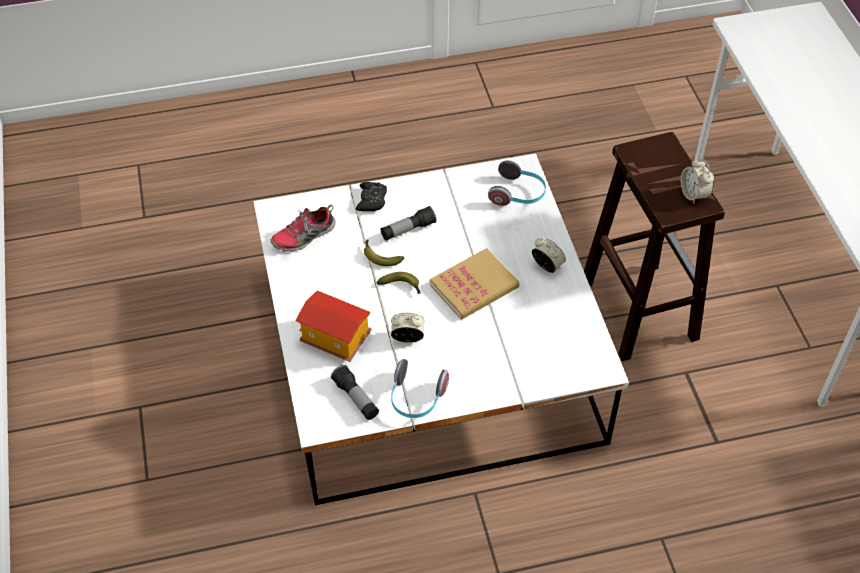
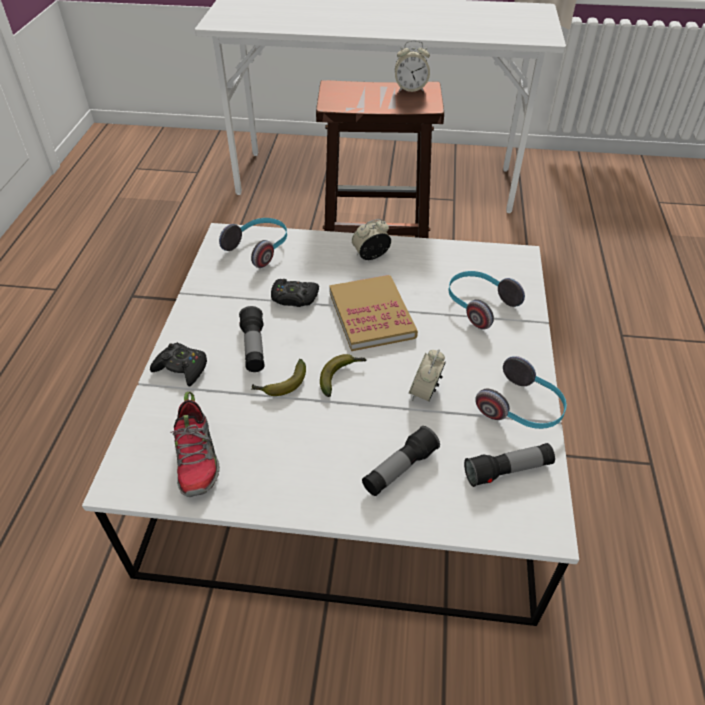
camera: 70 degrees left, 5 degrees down
(334, 339) = (399, 469): toy house -> flashlight
(470, 234) = (294, 298): none -> black game controller
(520, 351) = (478, 305): none -> headphones

